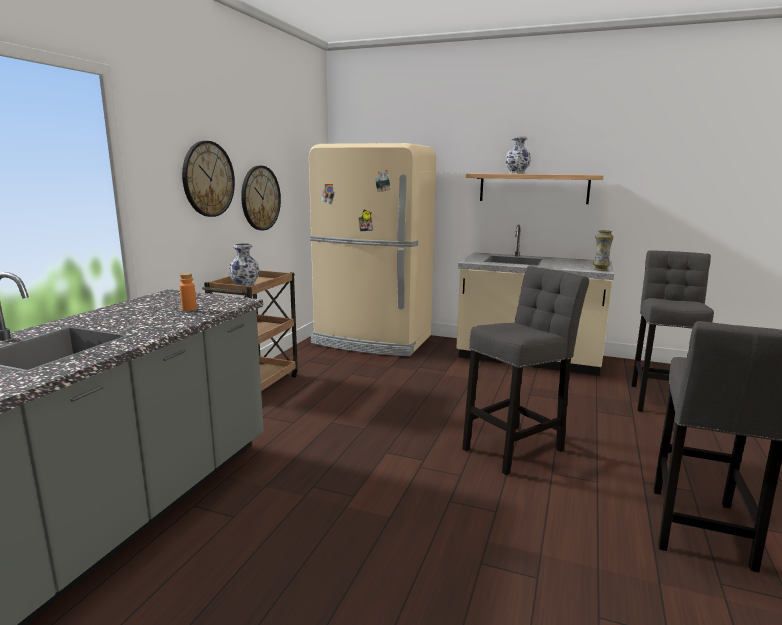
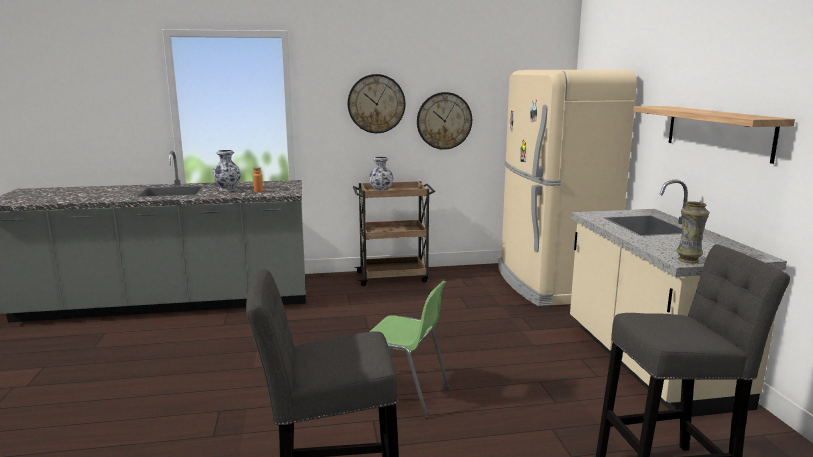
camera: 60 degrees right, 0 degrees up
(516, 447) = (404, 395): grey stool -> green chair
(517, 173) = (687, 109): vase -> vase (228, 189)

